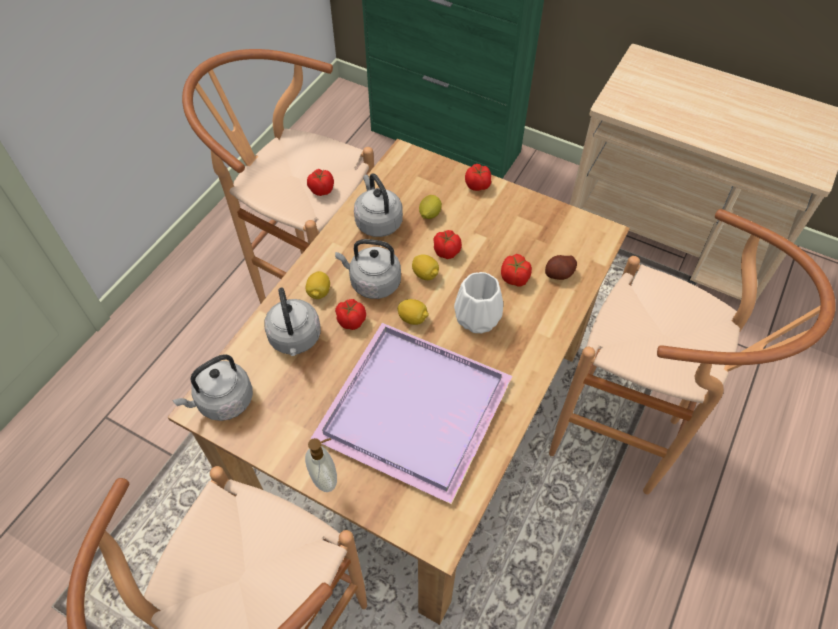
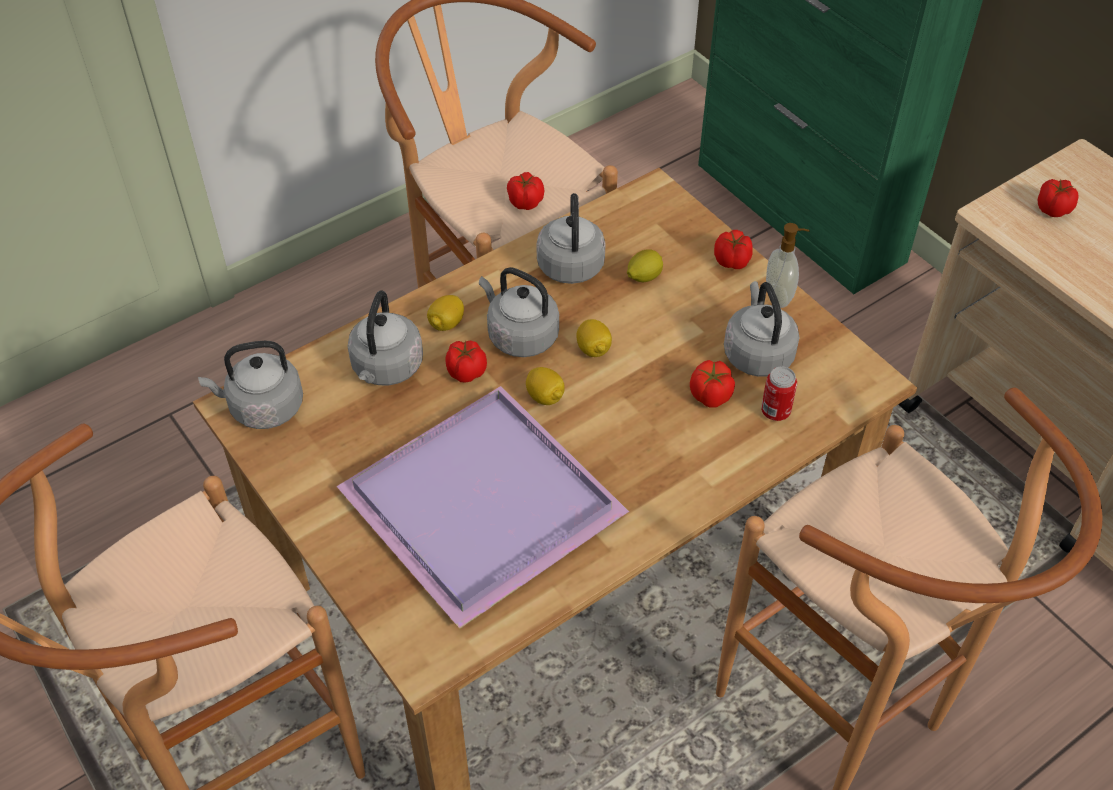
camera: 25 degrees right, 5 degrees down
(325, 477) = (330, 539): soap dispenser -> soap dispenser (779, 296)
(446, 251) = (638, 330): tomato -> tomato (1052, 209)
(478, 317) = (631, 427): white vase -> none
(526, 239) = (757, 353): none -> grey kettle
(559, 274) = (775, 411): potato -> can

